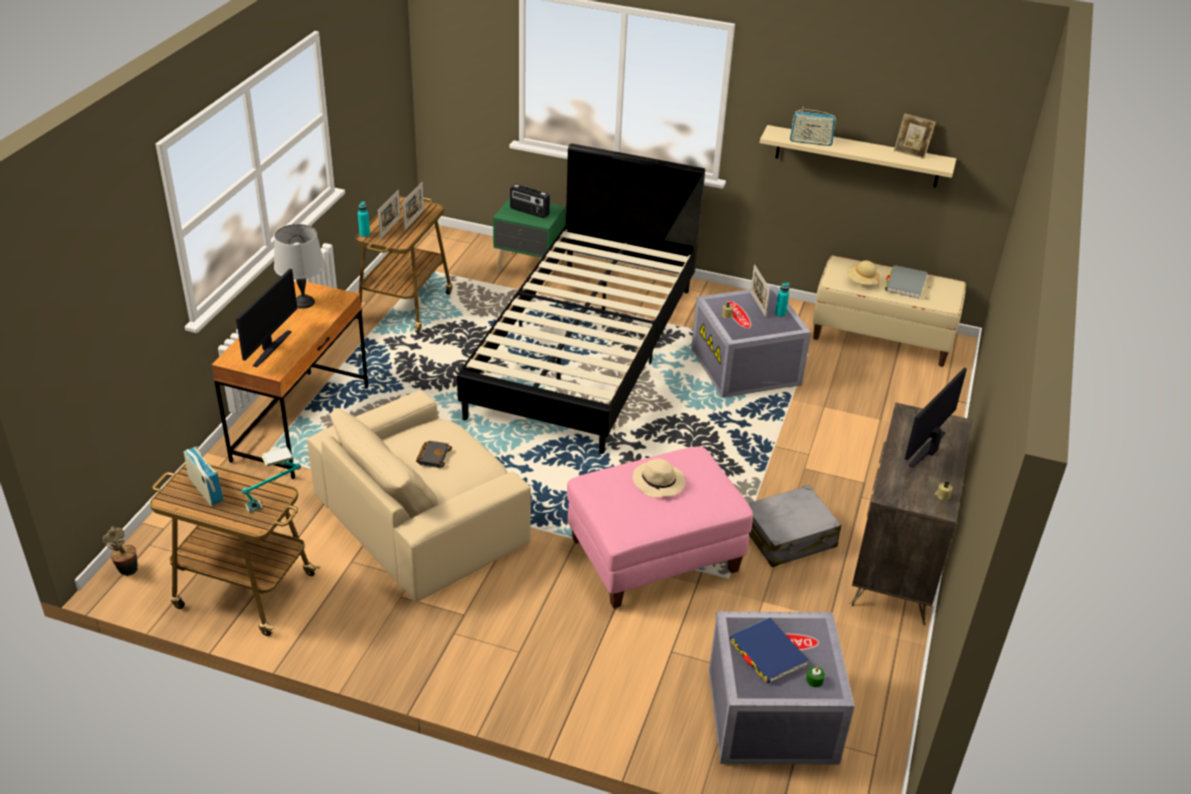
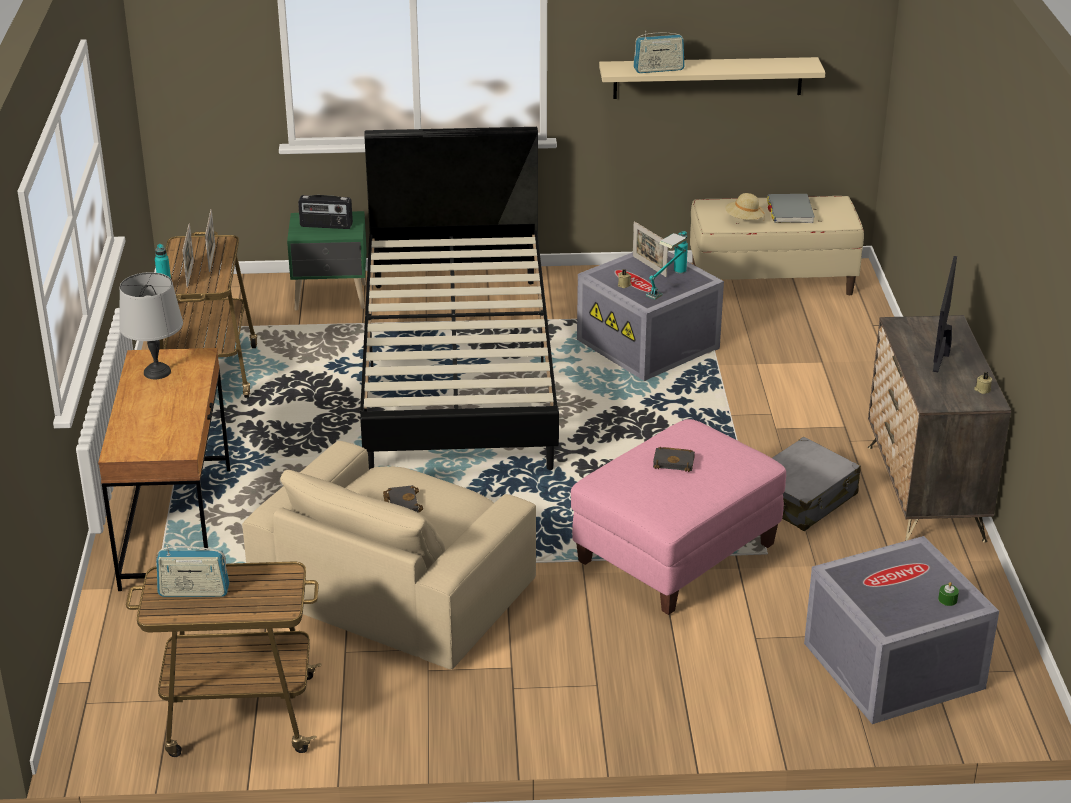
camera: 20 degrees left, 5 degrees down
(126, 570) = (77, 736): potted plant -> none
(206, 490) = (194, 591): radio -> radio turned 150 degrees clockwise
(270, 348) = (157, 428): monitor -> none
(275, 501) = (285, 581): table lamp -> table lamp (666, 288)
(659, 482) = (675, 462): beige hat -> black book
(767, 653) = (887, 589): blue book -> none
(911, 152) = (769, 60): picture frame -> none

